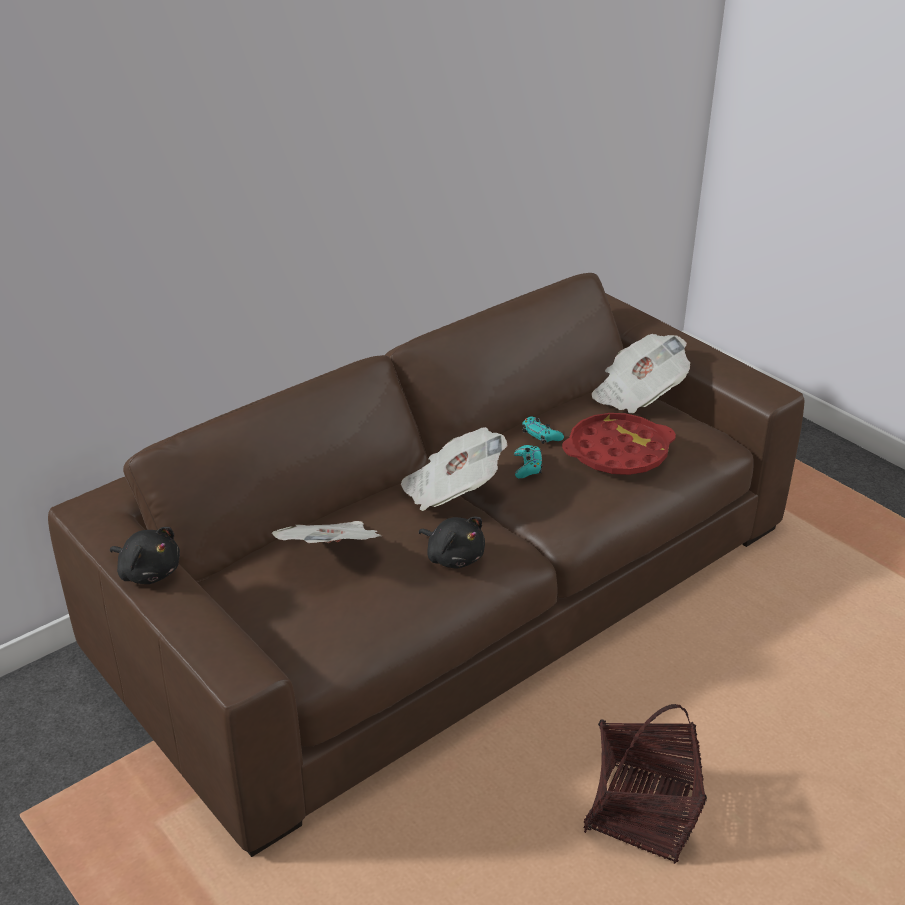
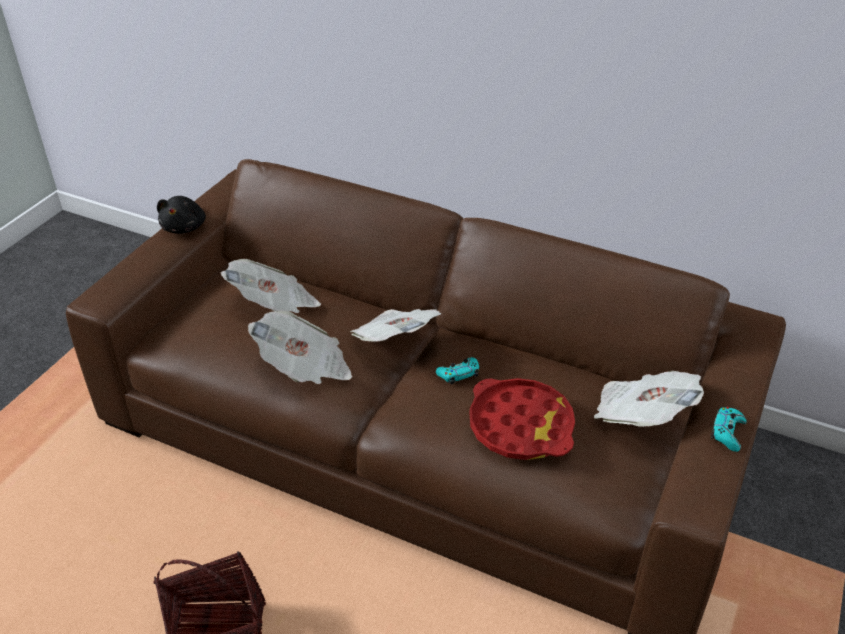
camera: 65 degrees right, 5 degrees up
(453, 556) = (305, 368): black plush toy -> newspaper
(541, 435) = (513, 368): turquoise game controller -> turquoise game controller (727, 432)

